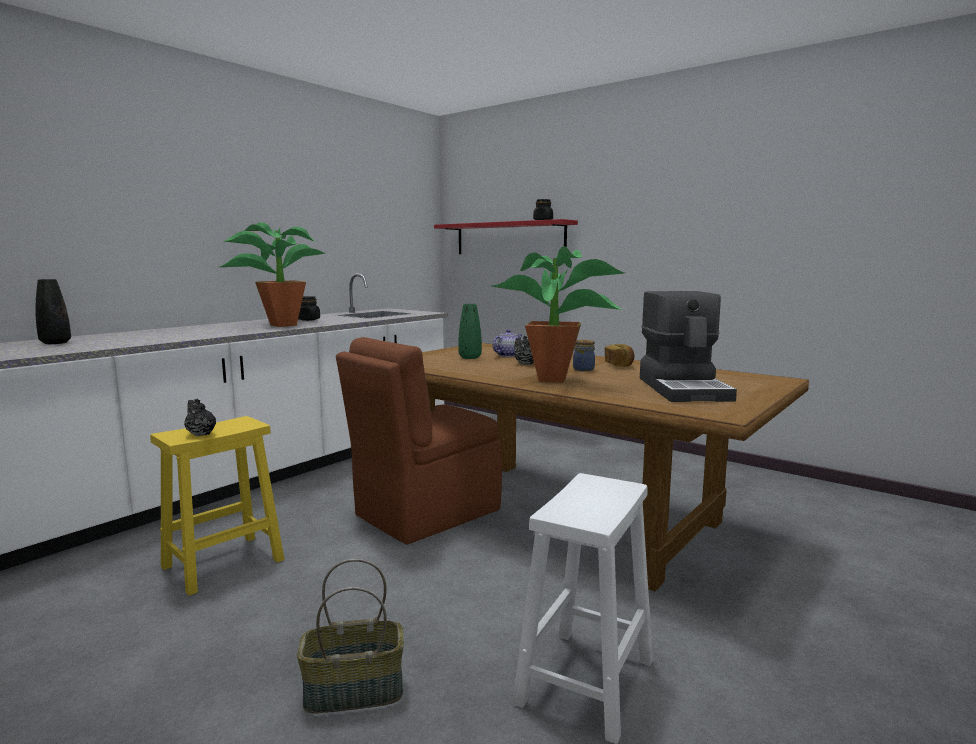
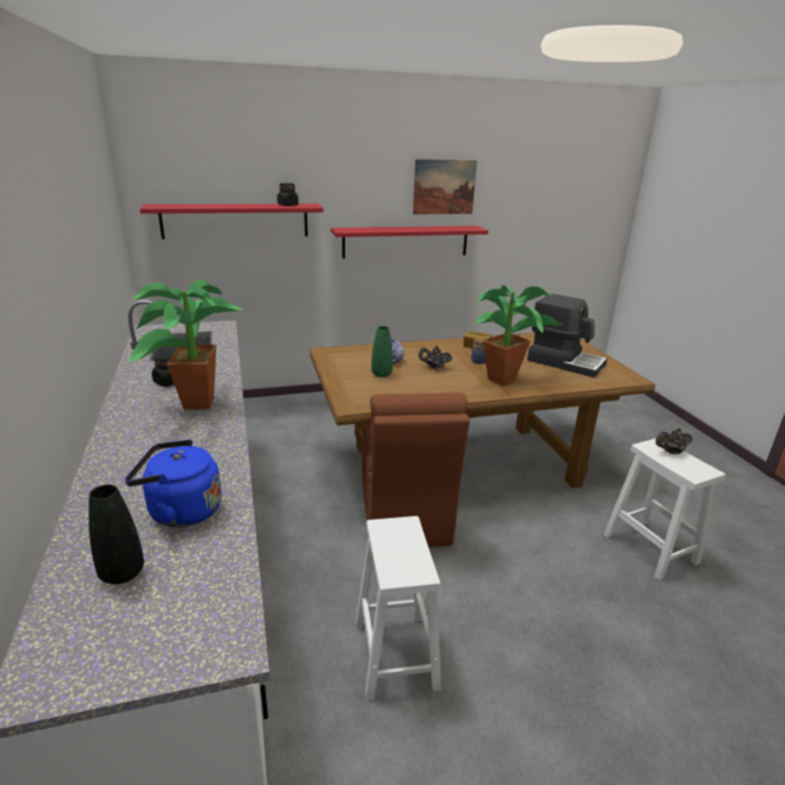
camera: 55 degrees left, 15 degrees up
(130, 339) = (180, 511): none -> blue kettle
(200, 434) = (412, 558): black teapot -> black teapot (671, 452)
(225, 563) = (395, 653): yellow stool -> white stool
(353, 692) = (623, 636): basket -> none
(669, 262) = (406, 241): none -> red shelf
(719, 194) = (444, 187): none -> picture

